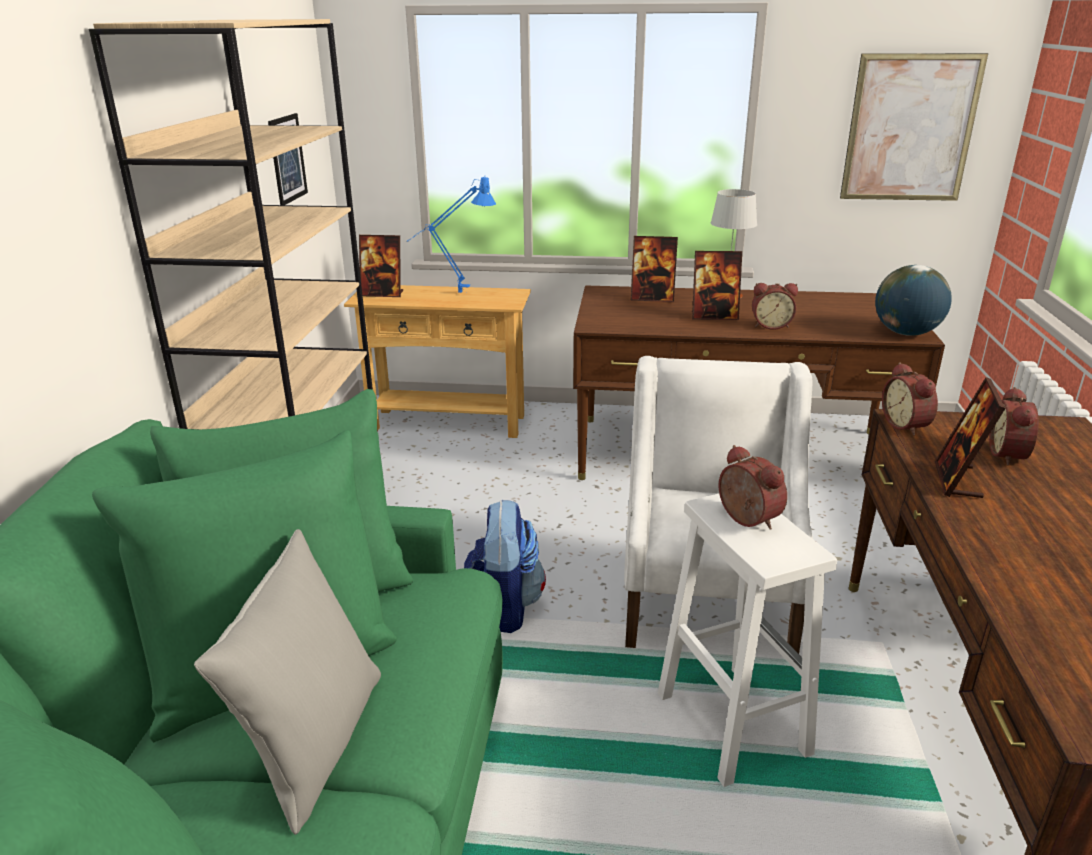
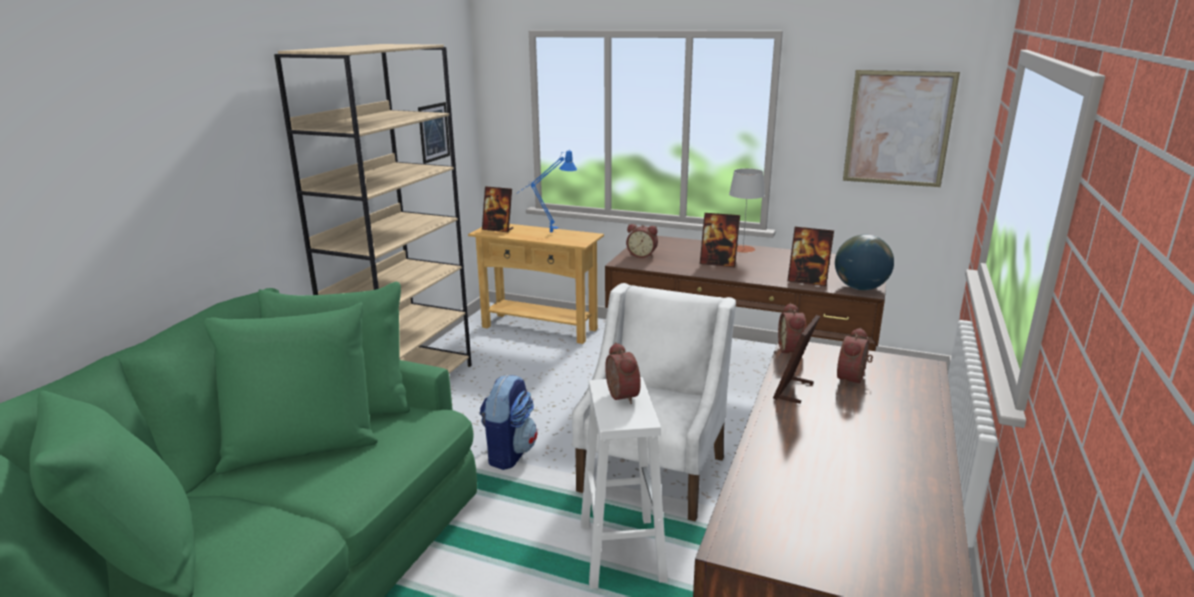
camera: 15 degrees right, 5 degrees down
(314, 744) = (296, 488): grey pillow -> none
(652, 298) = (683, 247): picture frame -> picture frame (807, 281)
(771, 325) = (756, 273): alarm clock -> alarm clock (642, 255)

